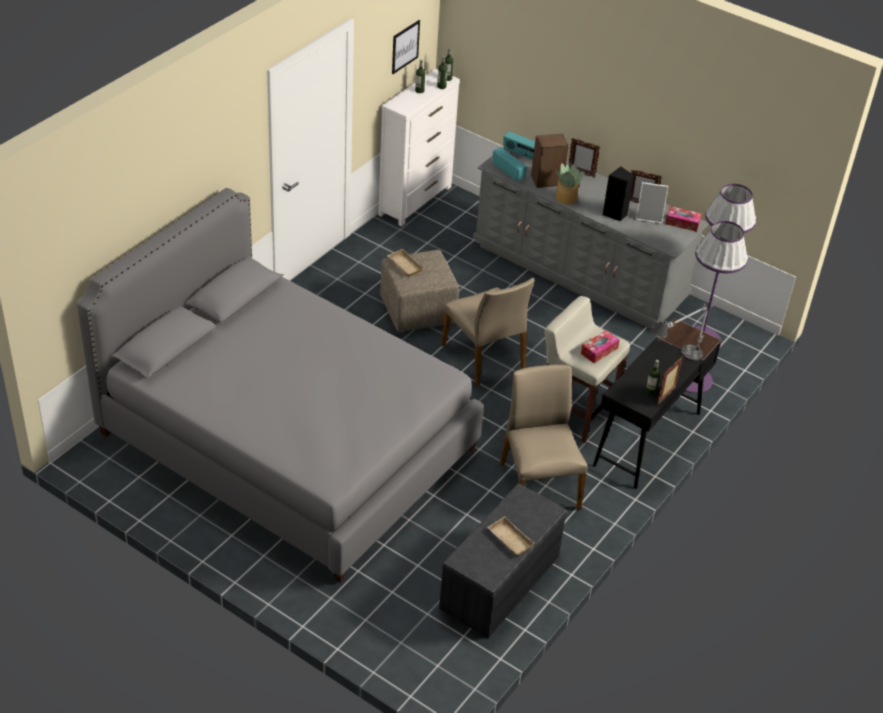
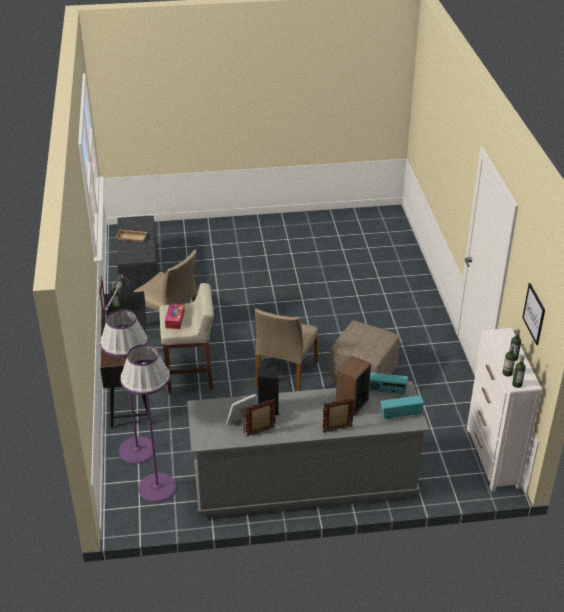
camera: 140 degrees right, 5 degrees down
(288, 441) = (320, 269): grey bed -> none
(404, 265) = (377, 335): beige tray -> none
(484, 357) = (285, 374): beige chair -> beige chair turned 90 degrees counterclockwise
(566, 198) = (318, 397): potted plant -> none
(682, 223) = (211, 435): tissue box -> none

